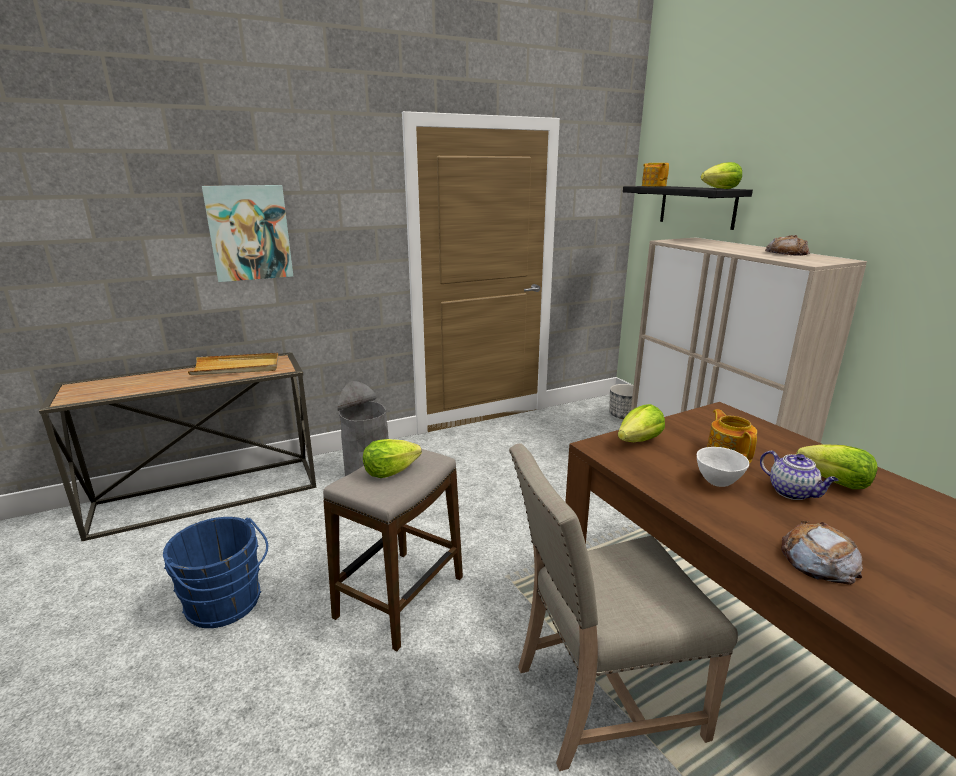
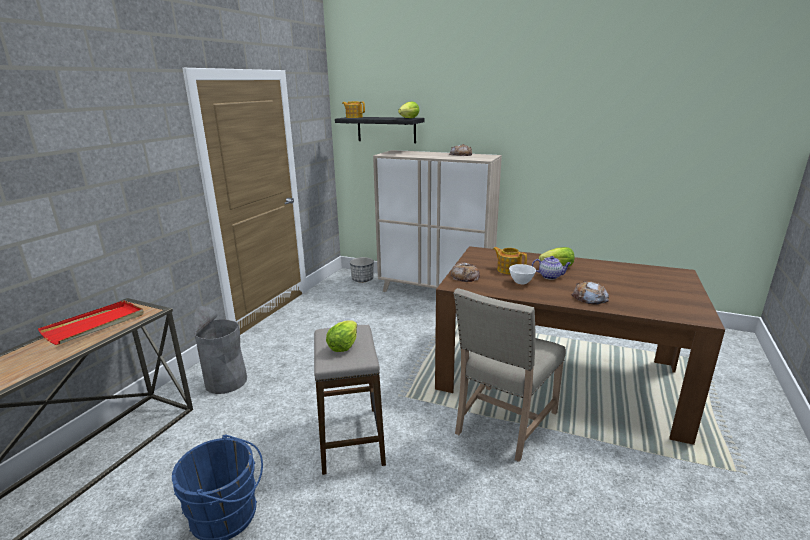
camera: 40 degrees left, 0 degrees up
(236, 368) = (95, 325): beige tray -> red tray
(249, 233) = (71, 190): picture -> none
(639, 441) = (465, 276): lettuce -> bread

